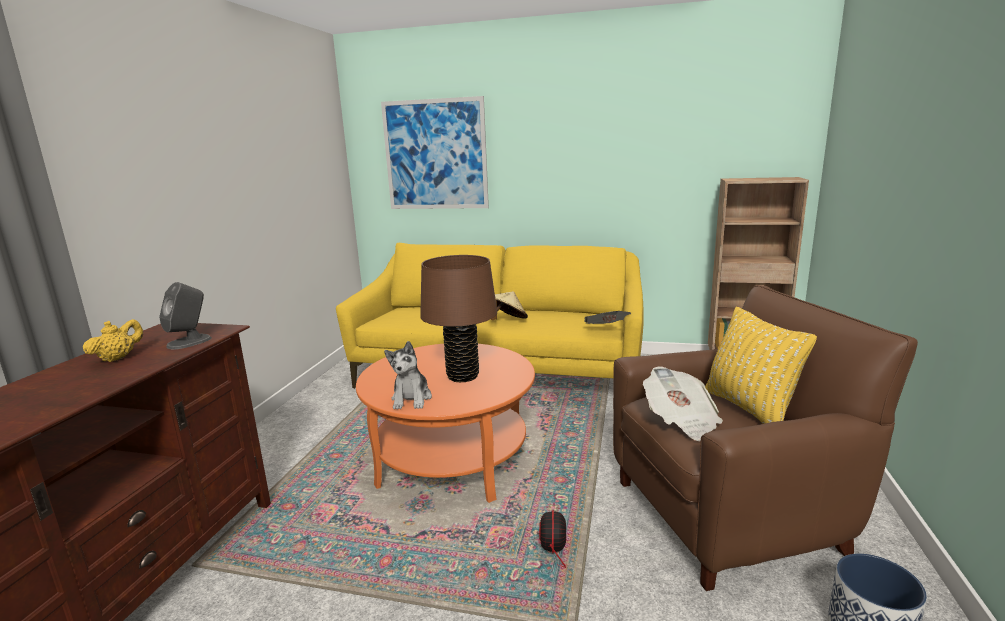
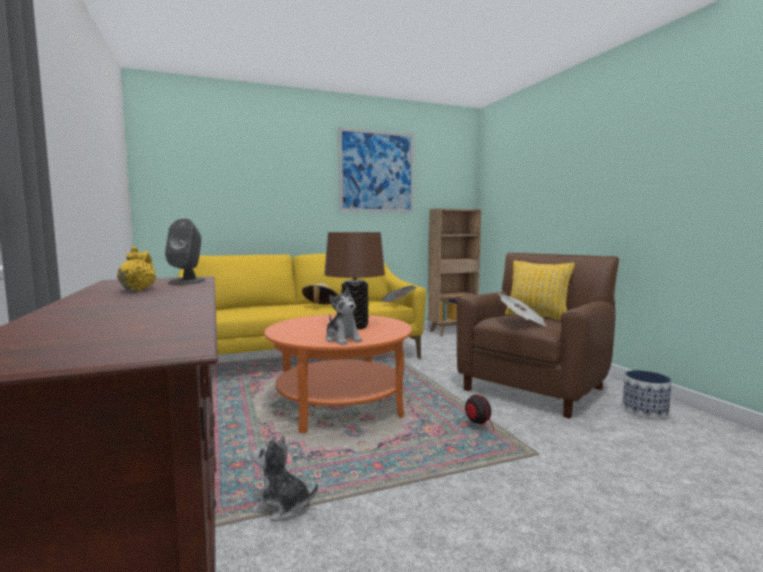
camera: 35 degrees left, 10 degrees down
(265, 572) = (282, 507): none -> plush toy
(435, 155) = (223, 182): picture -> picture (377, 171)

